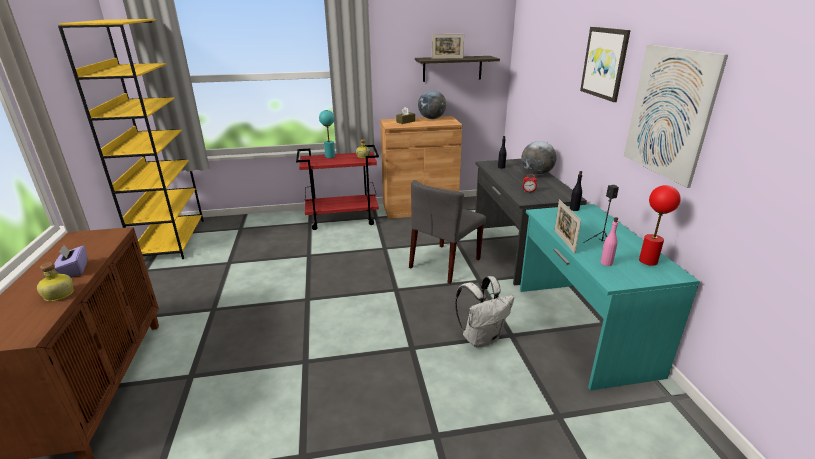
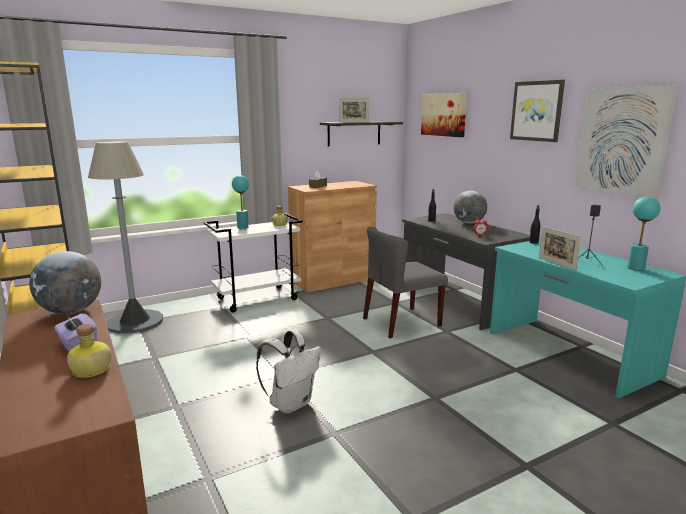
camera: 20 degrees left, 10 degrees down
(238, 227) = (135, 322): none -> grey floor lamp
(343, 219) = (258, 298): red cart -> white cart
(432, 118) = (340, 183): globe -> globe (71, 311)
(445, 263) = (401, 322): grey chair -> grey chair turned 45 degrees clockwise
(481, 338) = (492, 377): white backpack -> white backpack (291, 403)
(537, 53) = (444, 114): none -> picture
(606, 263) = (608, 273): pink bottle -> none
(648, 261) = (635, 268): red table lamp -> turquoise table lamp

